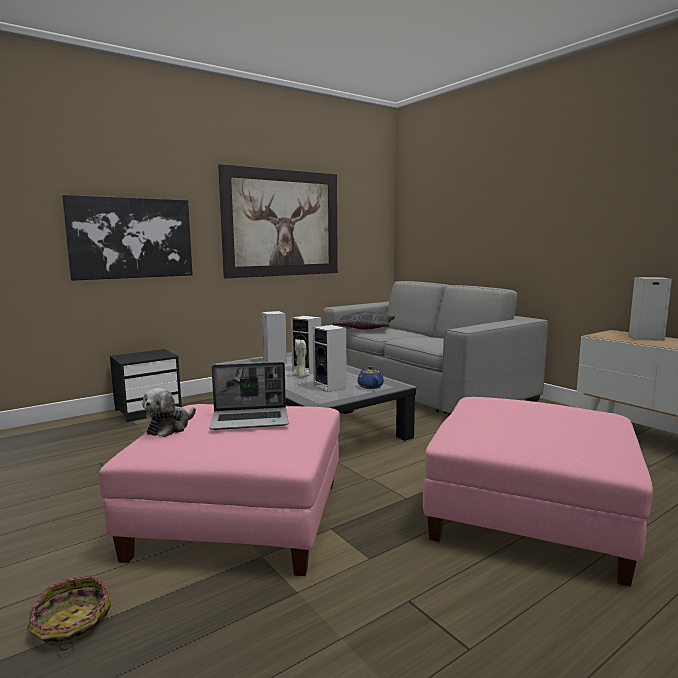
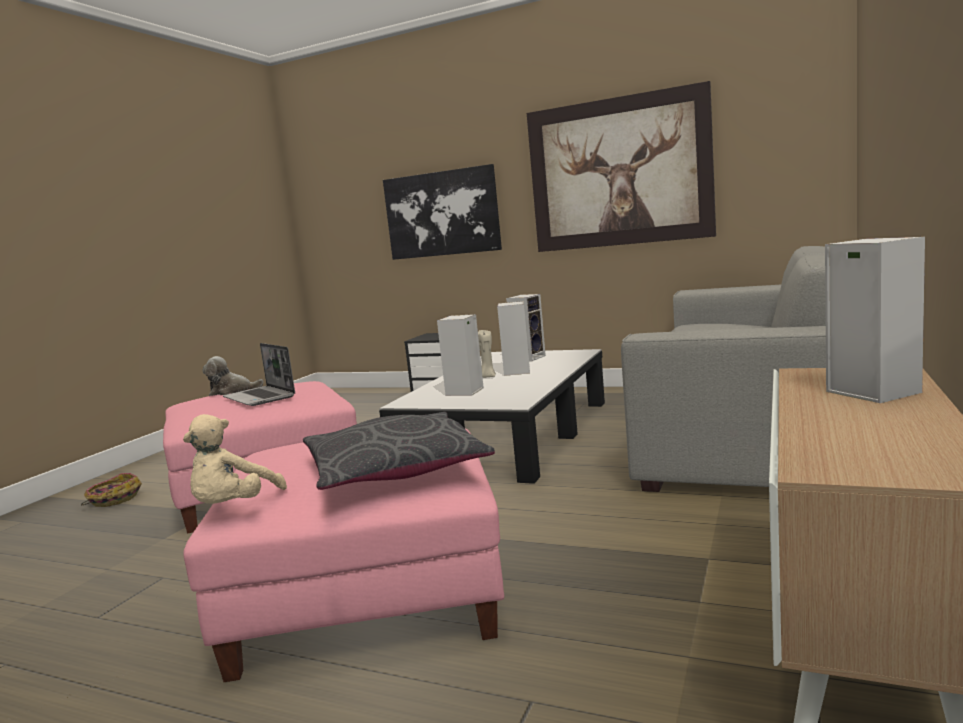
camera: 60 degrees right, 0 degrees up
(364, 328) = (703, 326): grey pillow -> grey pillow (394, 469)
(370, 386) = (492, 399): blue teapot -> none
(602, 458) = (234, 508): none -> beige plush toy

